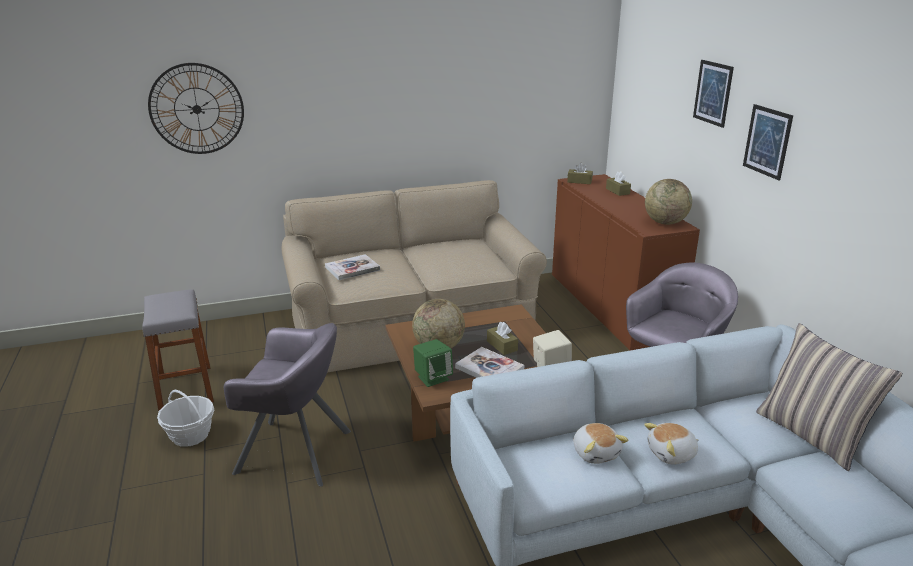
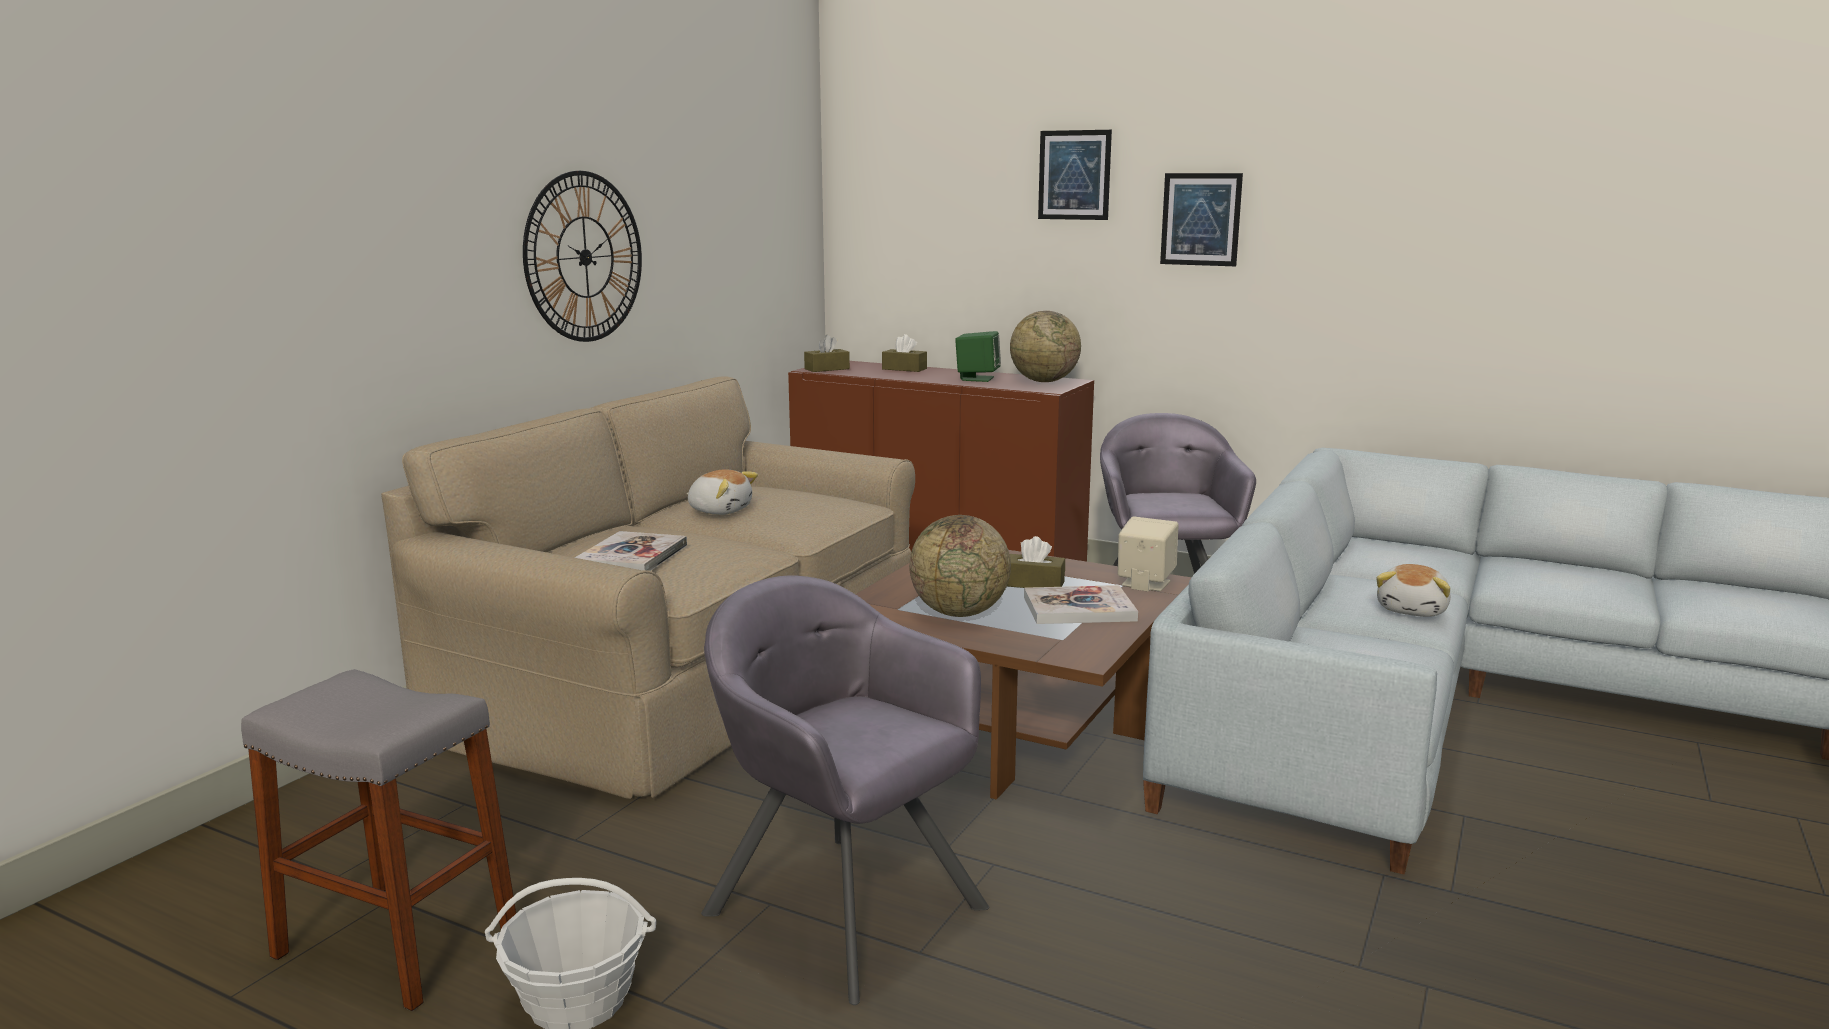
camera: 45 degrees left, 10 degrees down
(197, 109) = (170, 232): wall clock -> wall clock (585, 257)
(294, 452) = (844, 908): grey armchair -> grey armchair turned 105 degrees counterclockwise
(433, 378) = (1037, 643): green speaker -> green speaker (977, 378)
(596, 452) = (1355, 639): plush toy -> plush toy (720, 510)
(812, 435) = (1458, 552): pillow -> none

